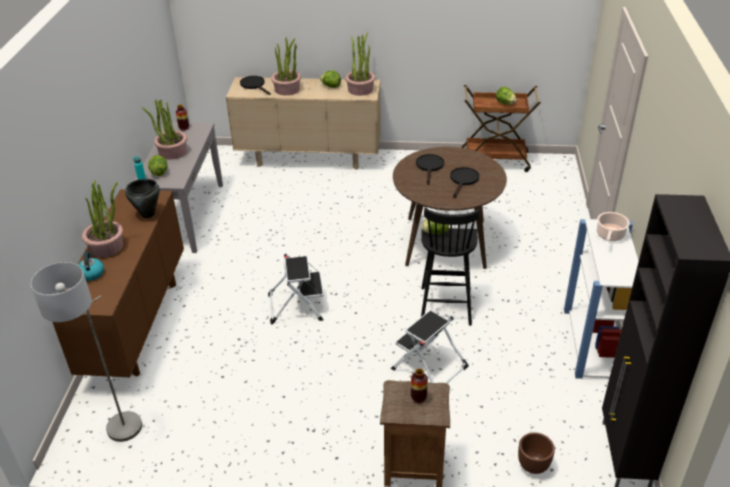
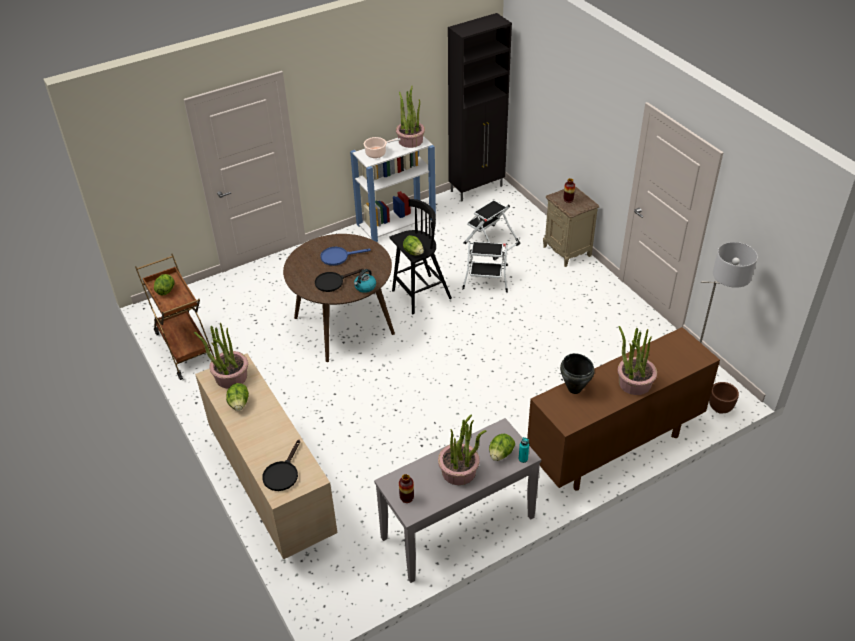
camera: 125 degrees left, 5 degrees up
(91, 273) = (666, 368): kettle -> kettle (365, 287)
(287, 89) = (272, 437): potted plant -> potted plant (410, 141)
(296, 305) = (497, 369): step ladder -> step ladder (491, 242)
(463, 180) = (338, 257): black frying pan -> blue frying pan
(533, 465) = (518, 213): brown planter -> brown planter (719, 408)

